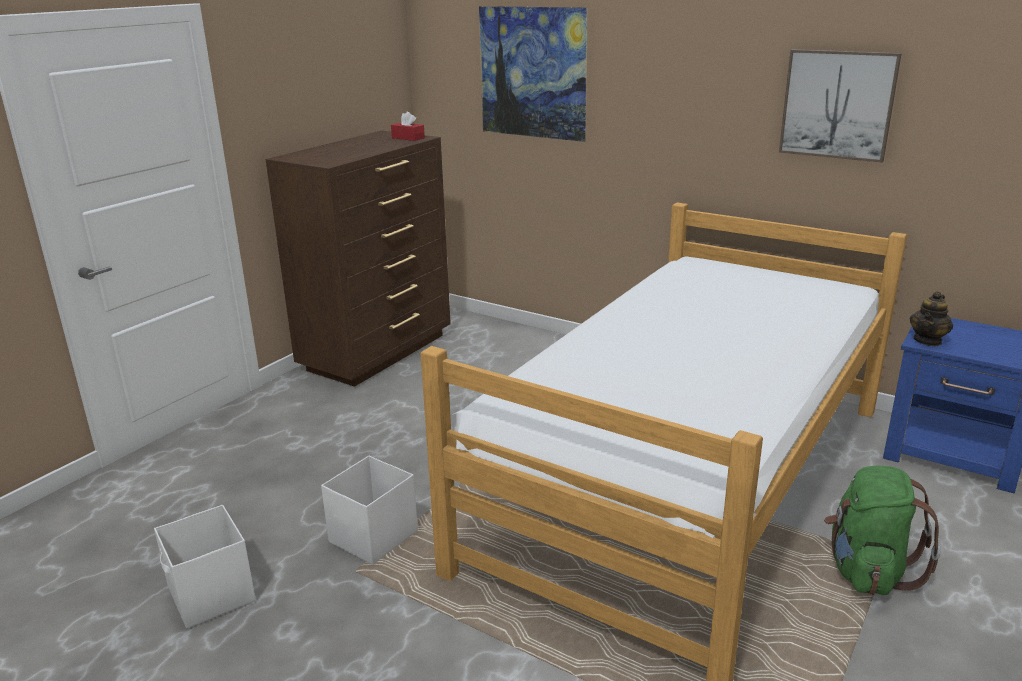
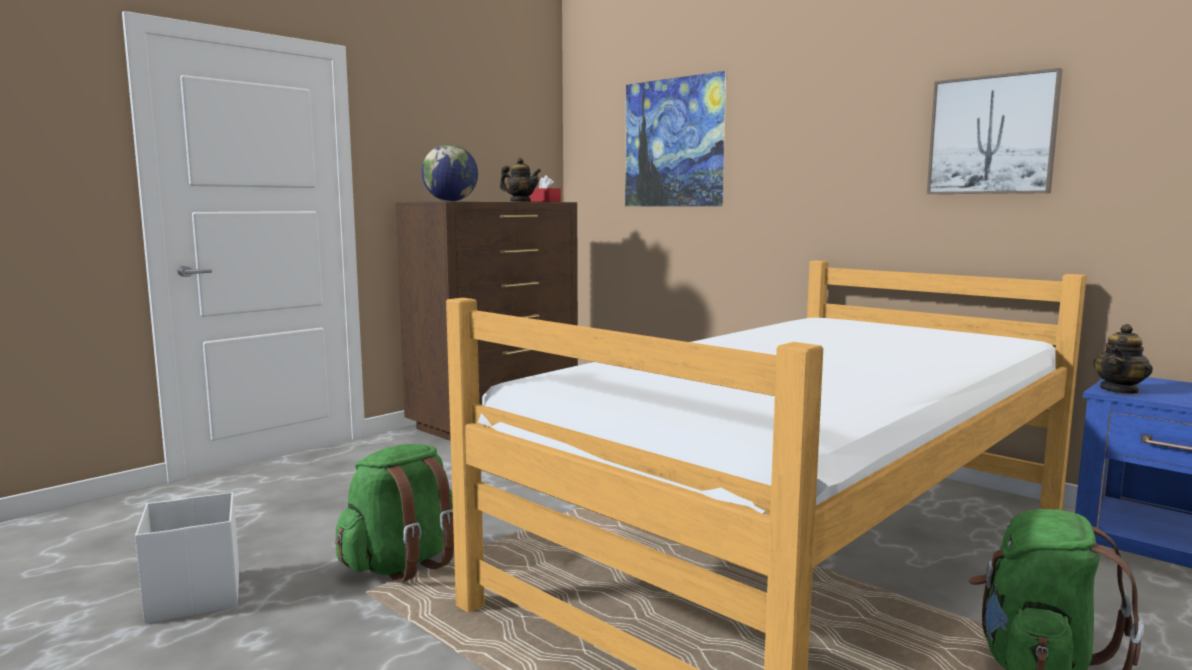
camera: 10 degrees right, 15 degrees down
(328, 162) = (451, 201): none -> globe
(372, 537) = (403, 564): white storage box -> green backpack
(388, 145) = (520, 201): none -> teapot

